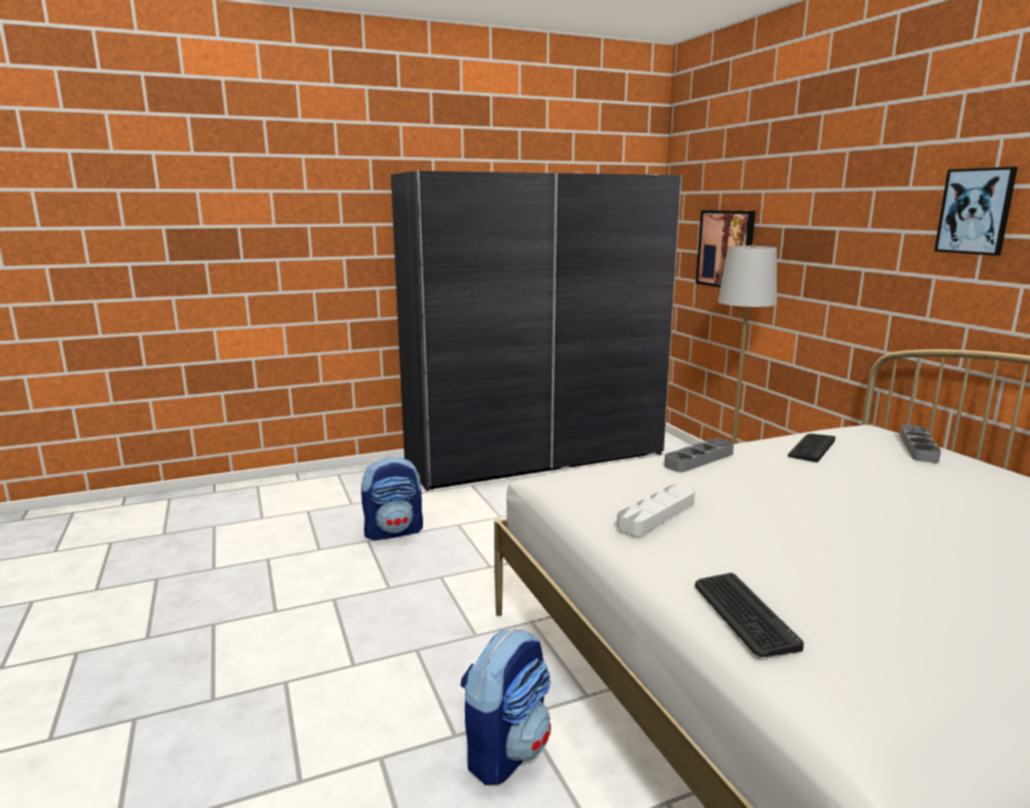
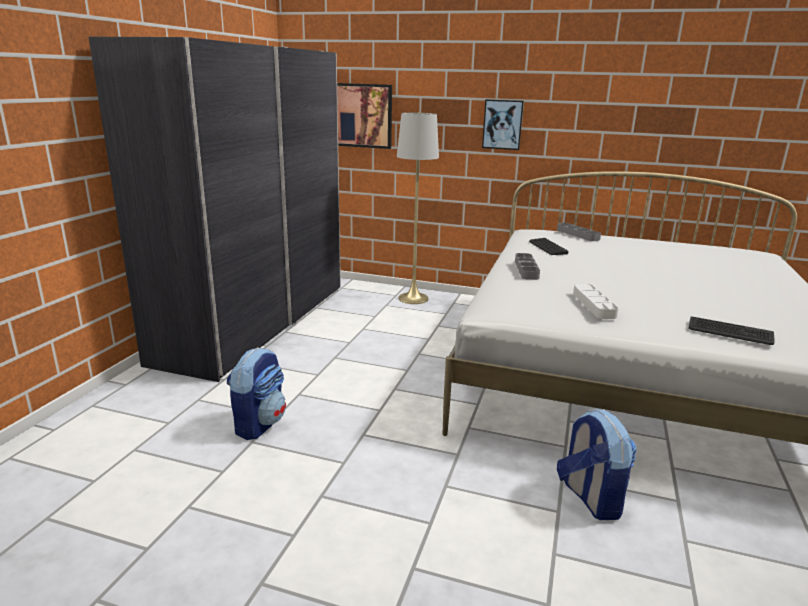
camera: 50 degrees left, 5 degrees up
(975, 211) = (573, 88): picture -> picture (502, 124)

